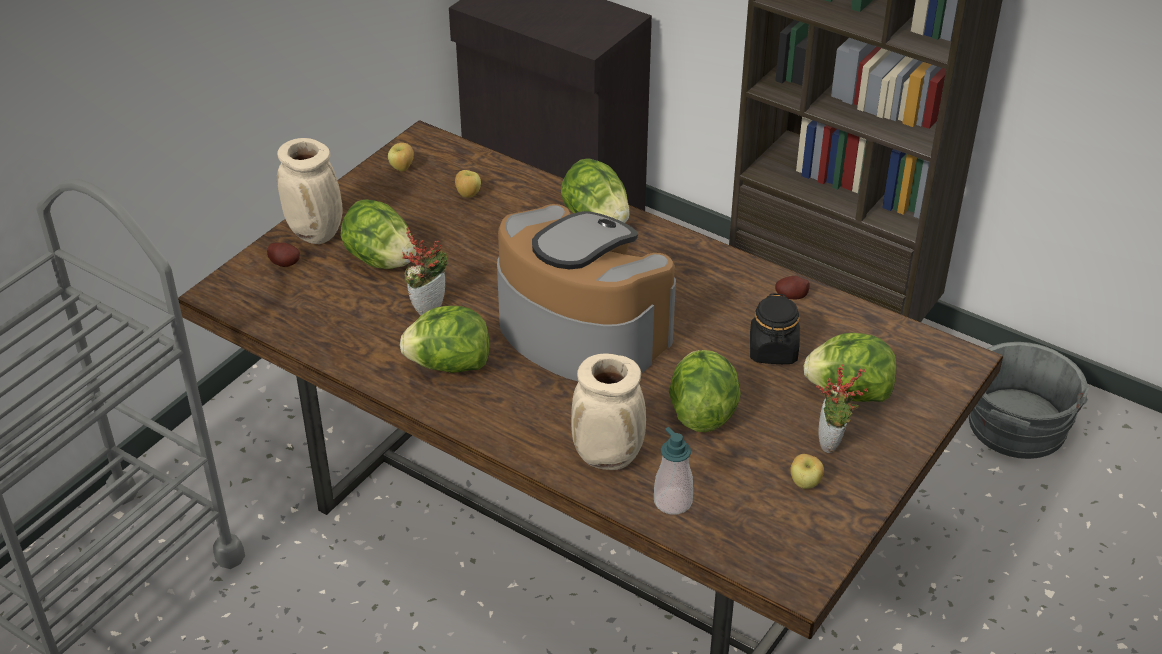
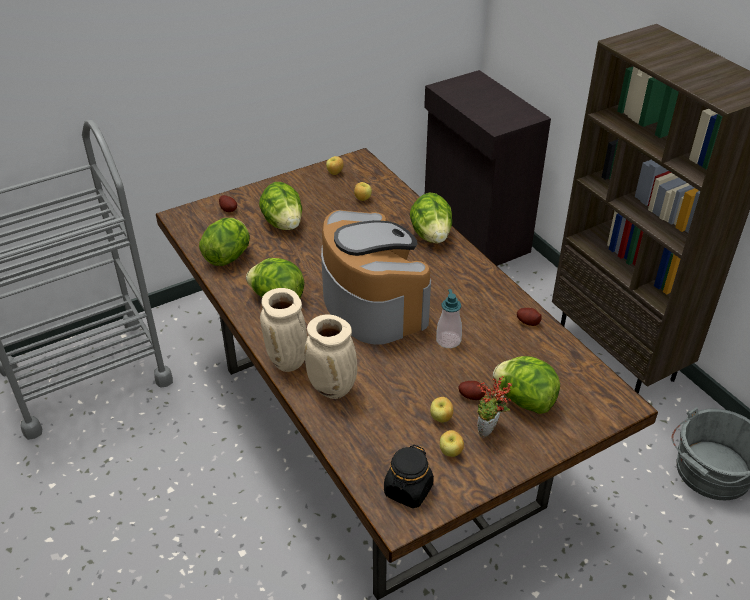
camera: 25 degrees right, 0 degrees up
(317, 234) = (258, 198): beige vase -> beige vase (288, 362)
(428, 305) = (291, 258): potted plant -> none
(672, 501) = (353, 432): soap dispenser -> soap dispenser (448, 340)
(701, 412) = (414, 379): lettuce -> lettuce (228, 256)
(766, 447) = (441, 418): none -> apple
(773, 351) = (490, 355): black jar -> black jar (408, 490)
(784, 408) = (471, 396): none -> potato

